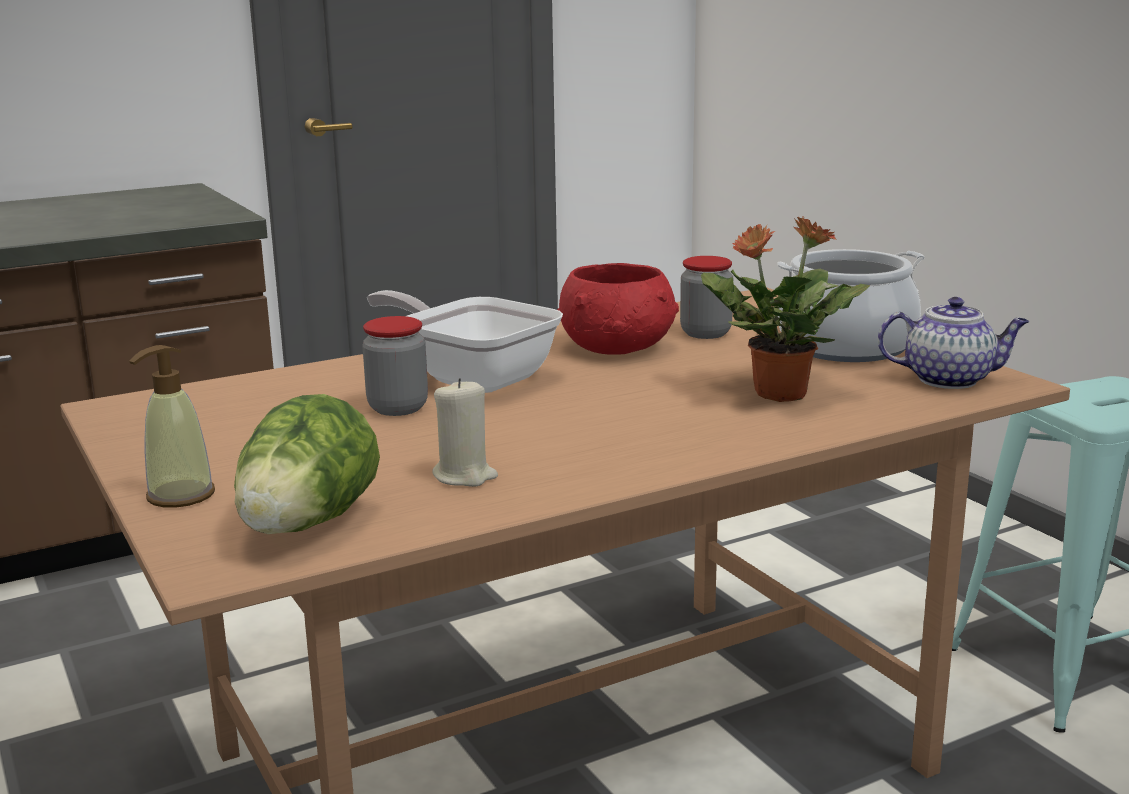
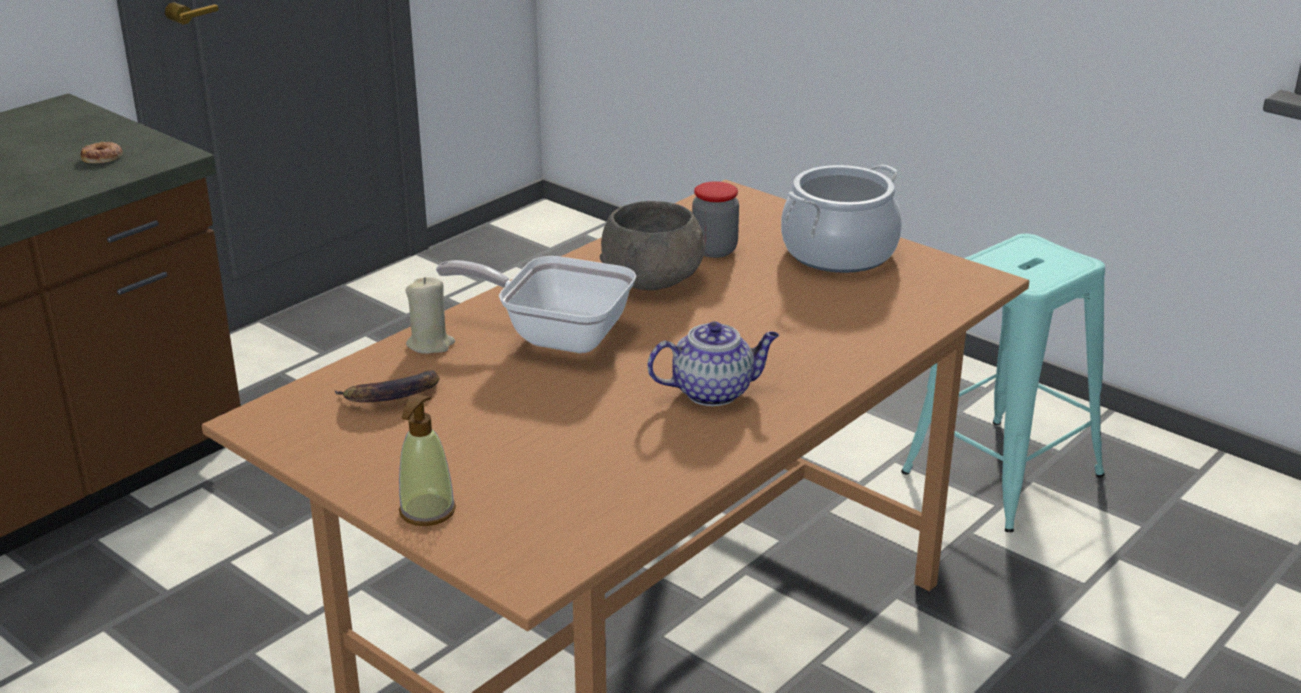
camera: 20 degrees left, 10 degrees up
(172, 214) = (102, 157): none -> donut
(255, 404) = (390, 396): none -> banana
(306, 526) = (561, 523): lettuce -> none
(398, 408) = (522, 382): jar -> none
(465, 476) = (641, 450): beige candle -> beige candle (430, 344)
(619, 348) = (654, 279): red bowl -> grey bowl
(777, 394) = (820, 318): potted plant -> none
(950, 379) = (939, 283): teapot -> teapot (714, 392)

